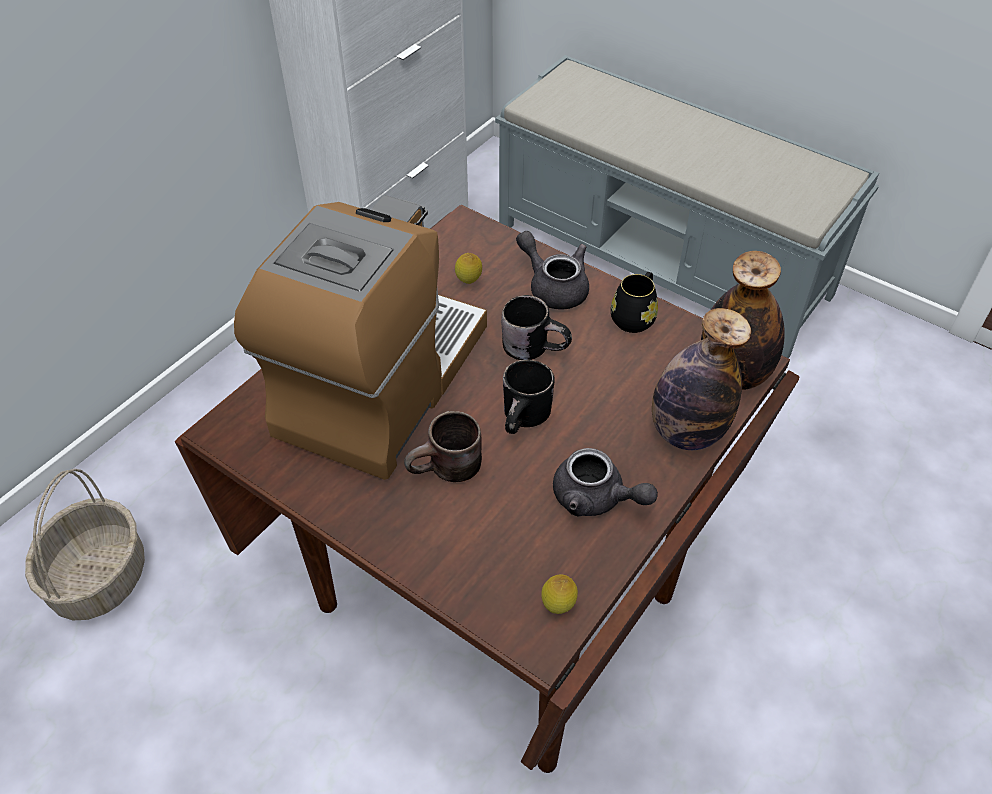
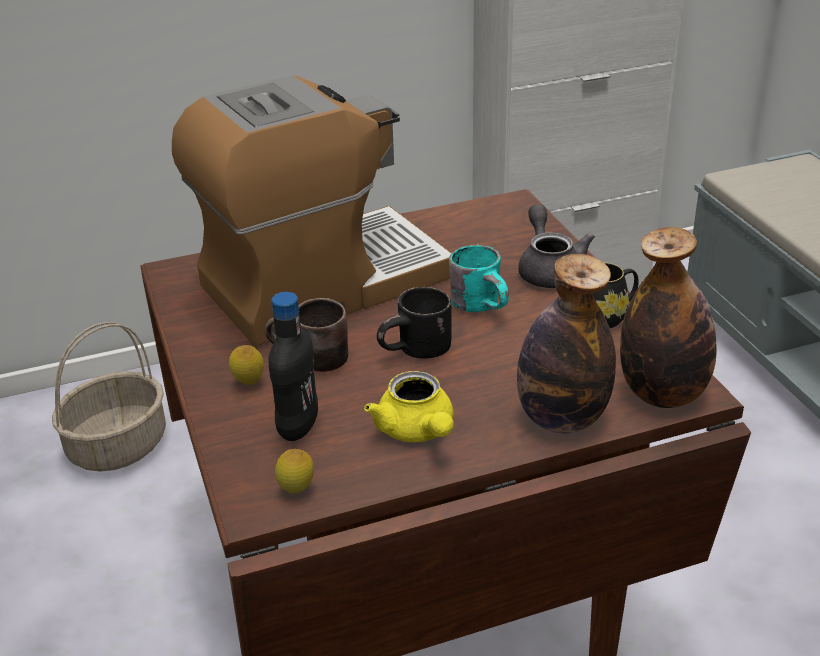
camera: 35 degrees right, 15 degrees down
(468, 282) = (473, 242): lemon -> lemon (249, 384)
(500, 544) = (298, 427): none -> black bottle
(535, 346) = (484, 305): black mug -> turquoise mug
(596, 499) = (417, 431): grey teapot -> yellow teapot

